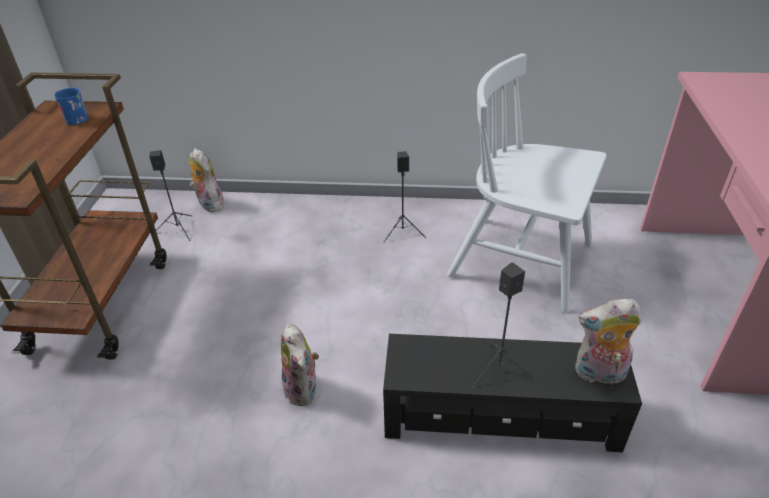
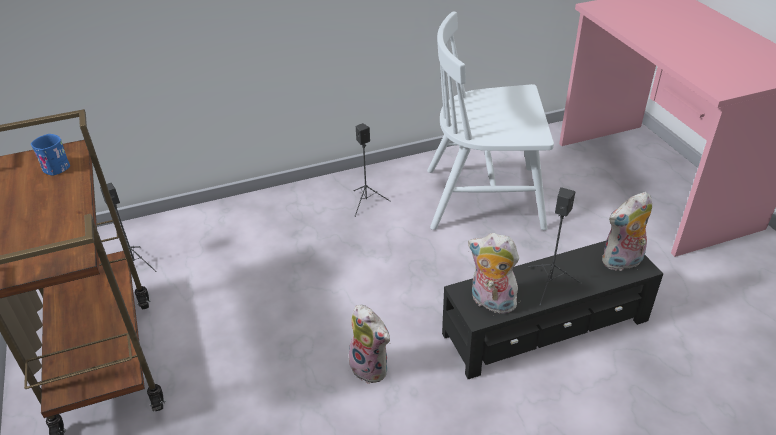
camera: 25 degrees left, 0 degrees up
(208, 204) = (150, 230): plush toy -> plush toy (490, 303)

